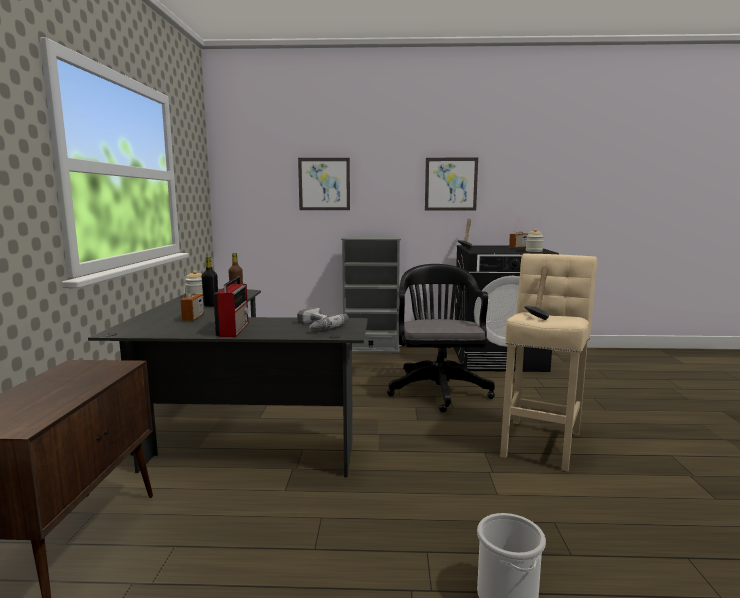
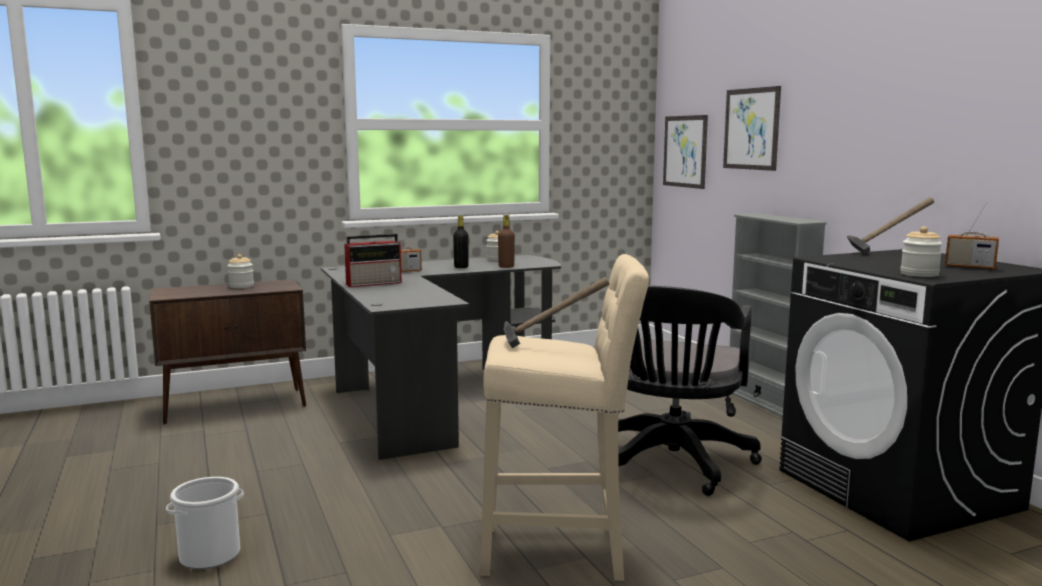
camera: 65 degrees right, 0 degrees up
(54, 383) = (241, 286): none -> jar
(315, 326) = (410, 296): power drill -> none
(438, 389) = (672, 464): black office chair -> black office chair turned 135 degrees clockwise
(451, 184) = (915, 127): picture -> picture (685, 151)

